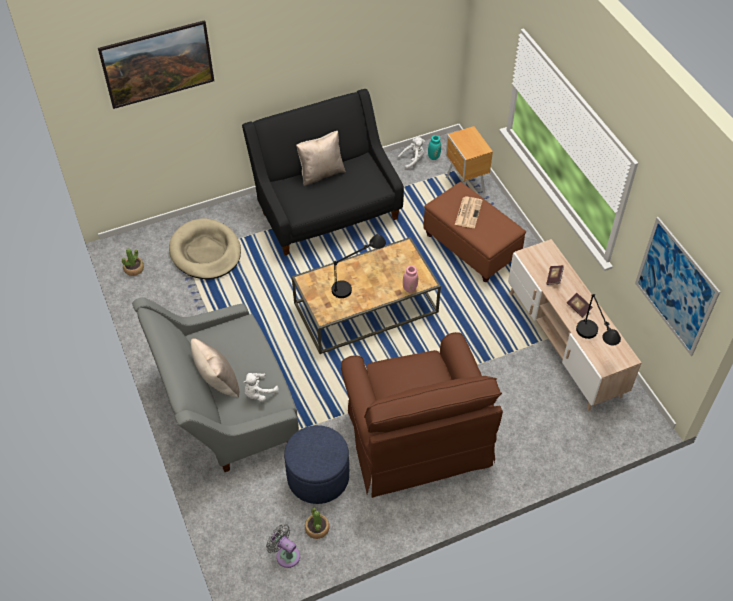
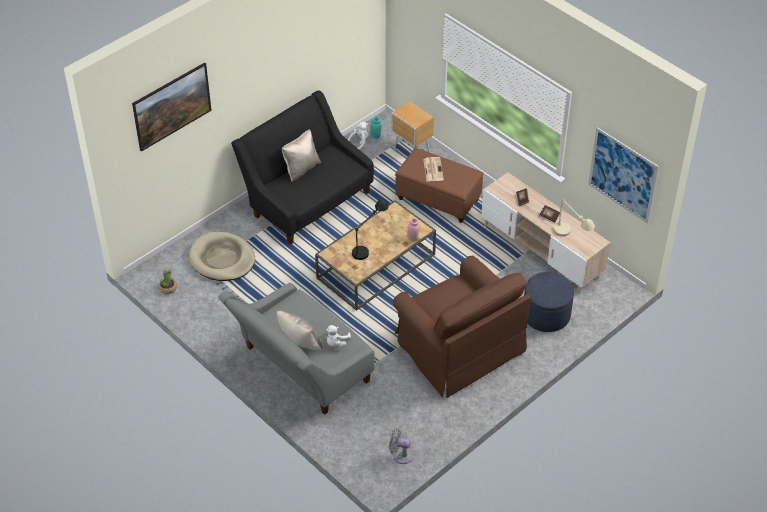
camera: 20 degrees left, 5 degrees down
(317, 528) = (415, 431): potted plant -> none
(318, 477) = (398, 396): blue ottoman -> blue ottoman (546, 315)
(593, 345) = (571, 239): black table lamp -> beige table lamp

